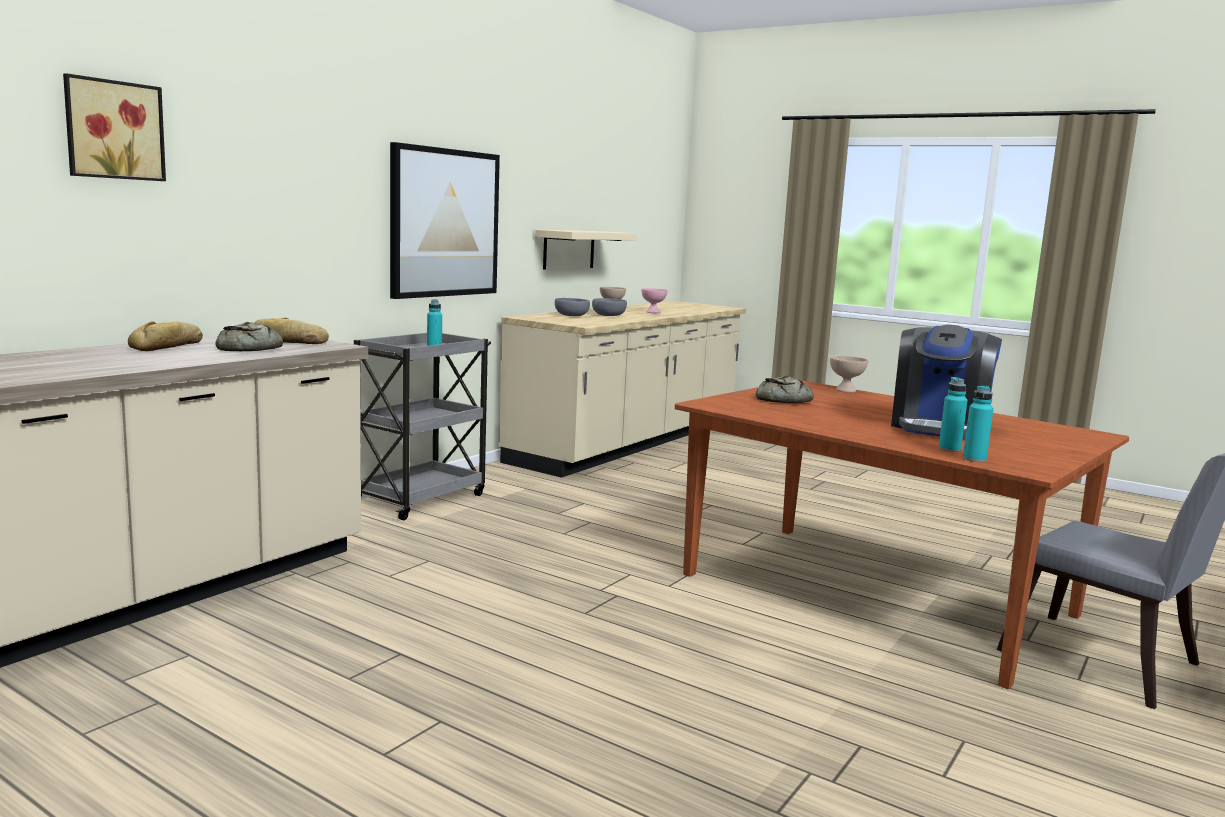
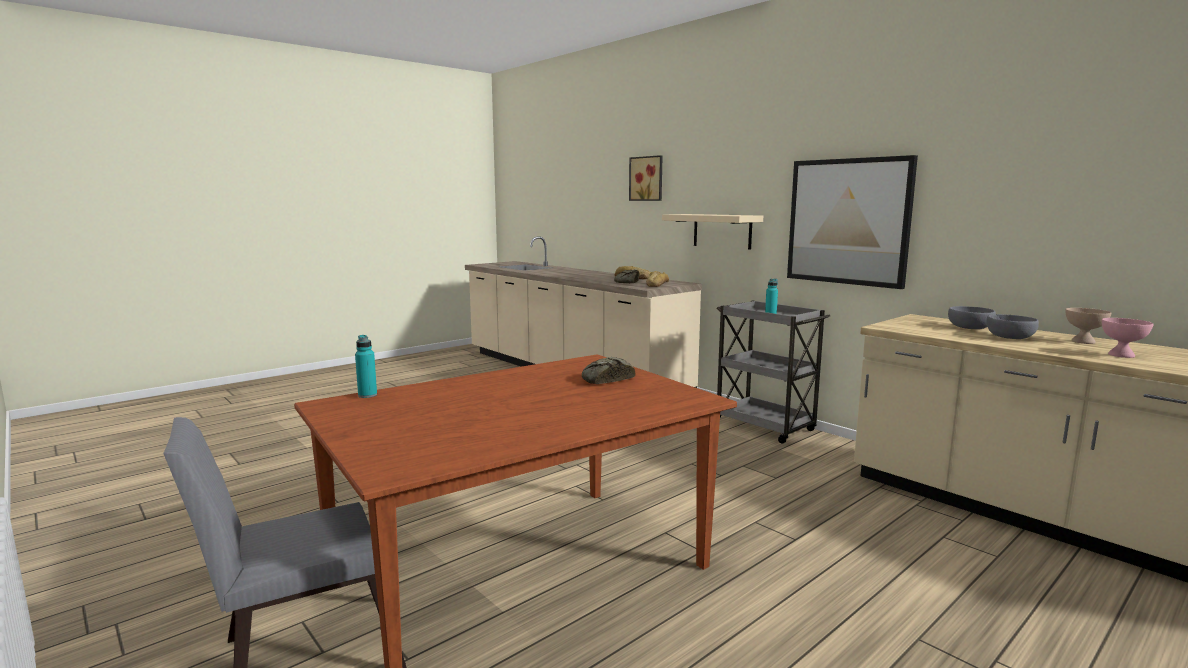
camera: 105 degrees right, 0 degrees up
(569, 249) = (1057, 255): beige shelf -> beige shelf (722, 231)
(845, 390) = (665, 409): beige bowl -> none
(939, 427) = (471, 408): coffee machine -> none
(949, 449) = (400, 395): turquoise bottle -> none

